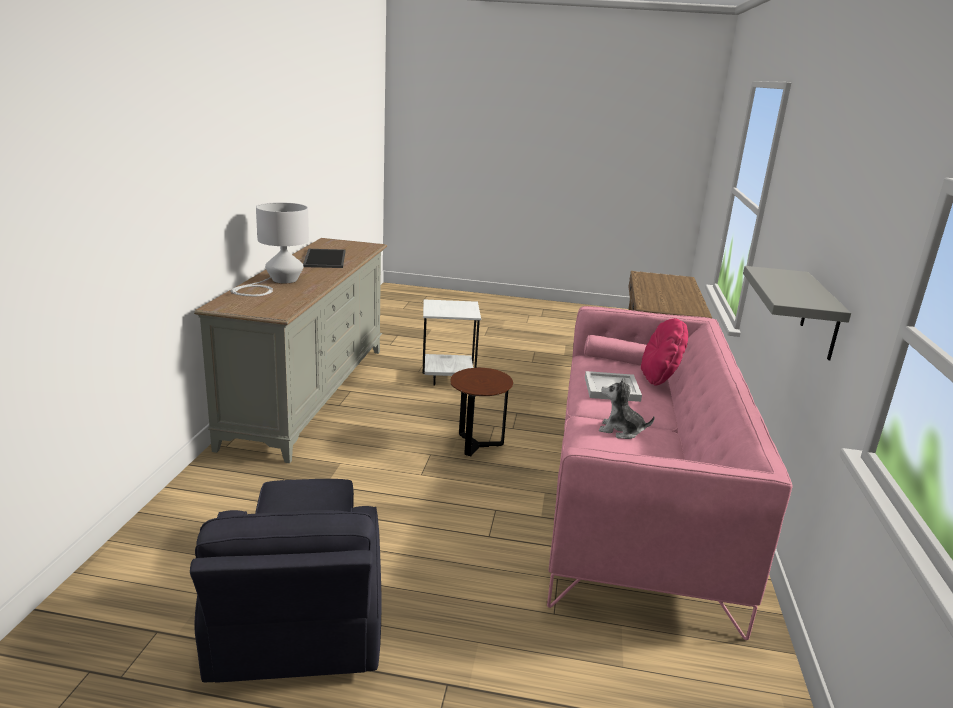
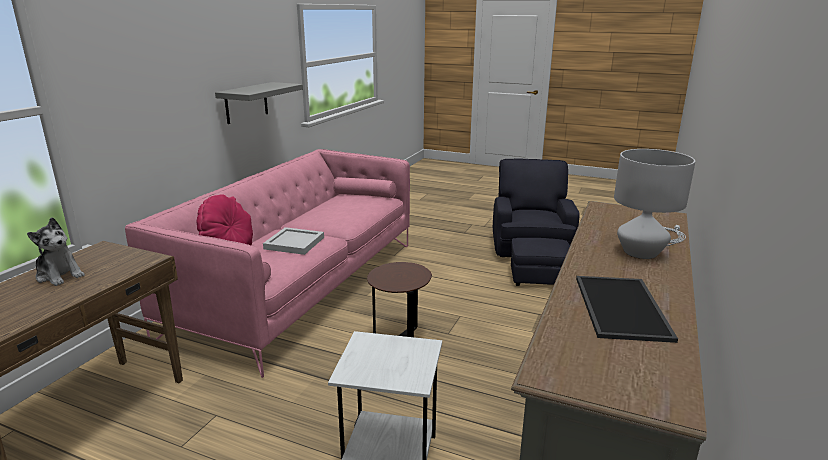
camera: 165 degrees left, 0 degrees up
(621, 431) = (329, 218): plush toy -> plush toy (60, 275)

